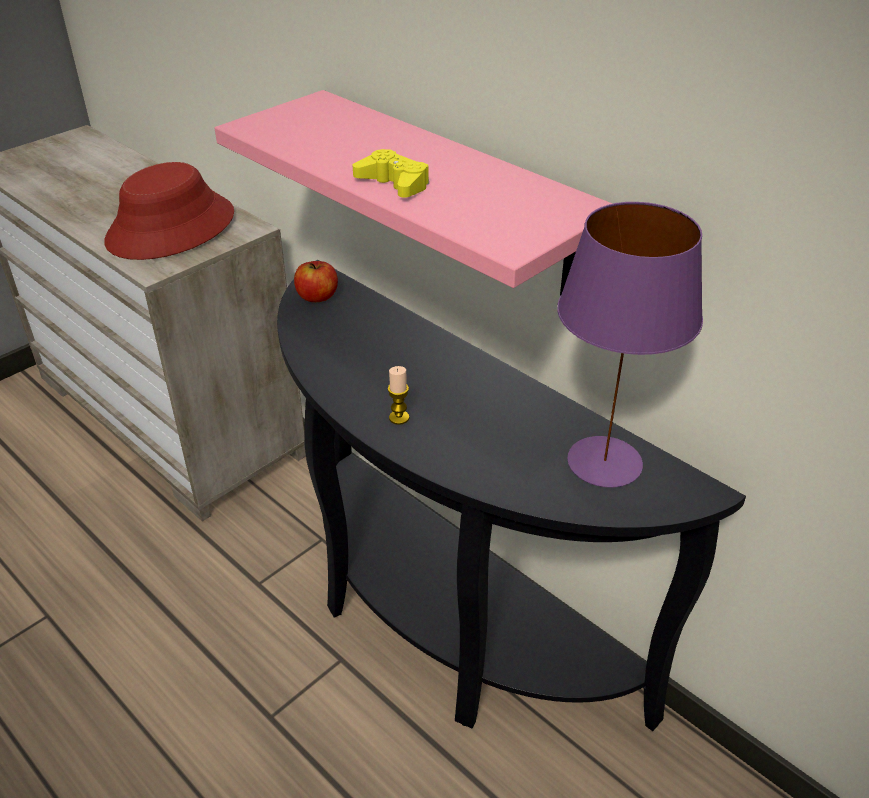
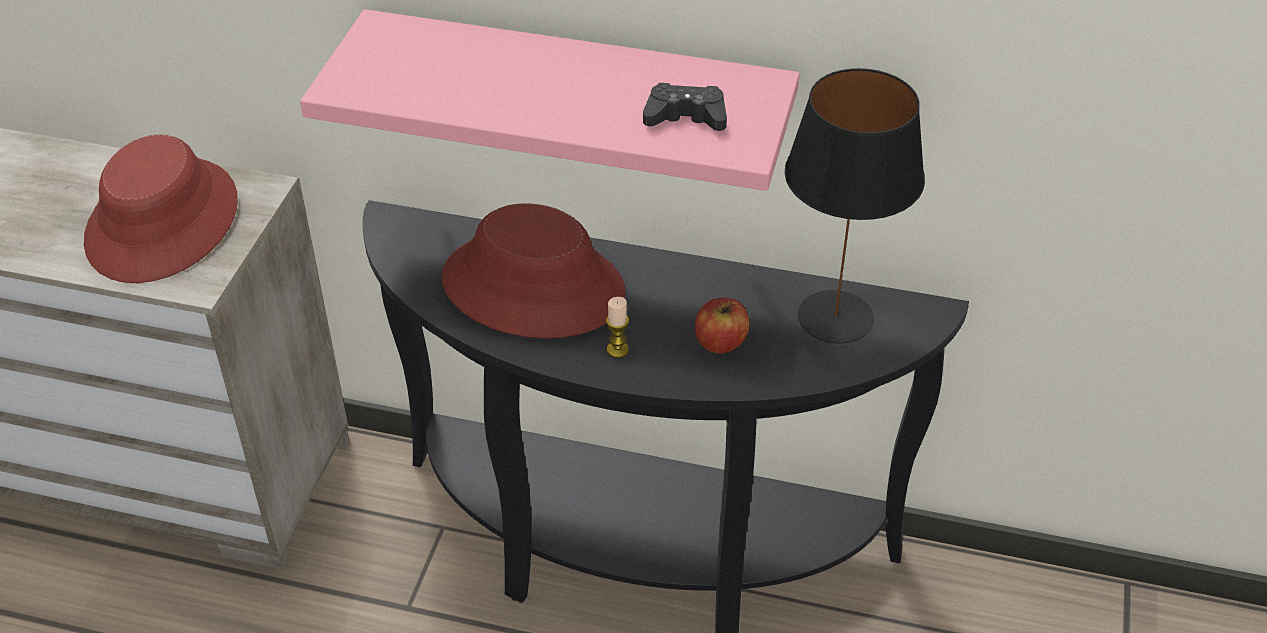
camera: 30 degrees left, 5 degrees up
(317, 297) = (412, 247): apple -> apple (720, 342)
(377, 351) = (534, 286): none -> red hat
(394, 183) = (571, 113): yellow game controller -> none
(485, 210) = (685, 117): none -> black game controller
(603, 461) = (834, 317): purple table lamp -> black table lamp

